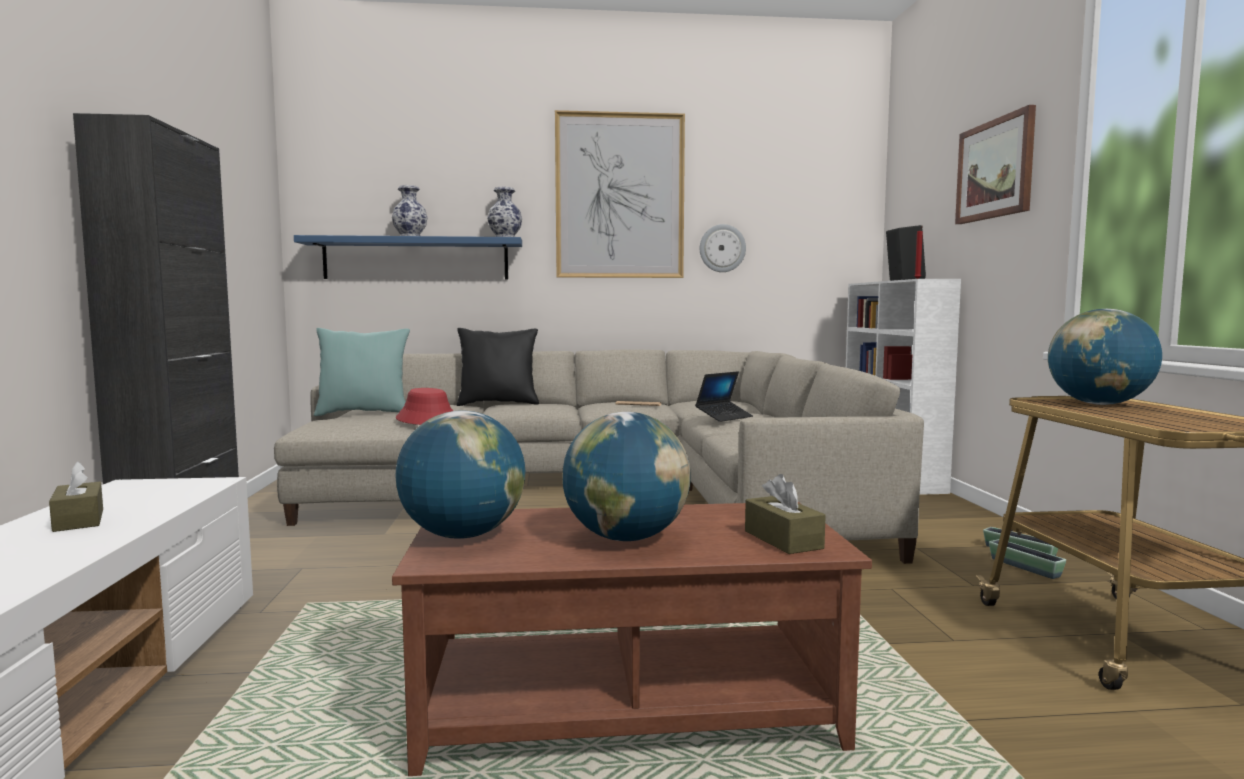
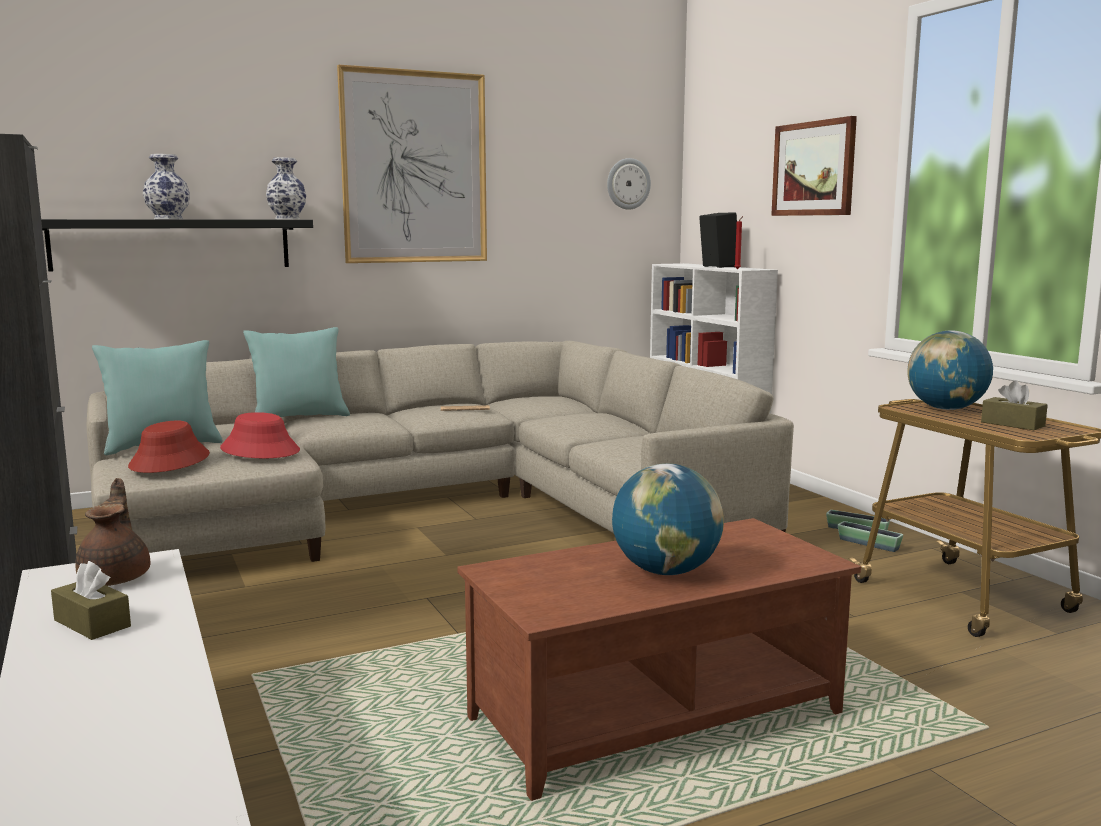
camera: 20 degrees left, 5 degrees up
(162, 491) = (117, 578): none -> brown teapot
(350, 422) = (170, 461): none -> red hat
(416, 259) = (172, 244): blue shelf -> black shelf
(462, 535) = (528, 587): globe -> none
(498, 404) = (299, 418): black pillow -> turquoise pillow
(722, 248) = (525, 227): wall clock -> wall clock (628, 184)
(724, 417) = (575, 421): laptop -> none
(783, 539) = (783, 557): brown tissue box -> brown tissue box (1012, 424)

